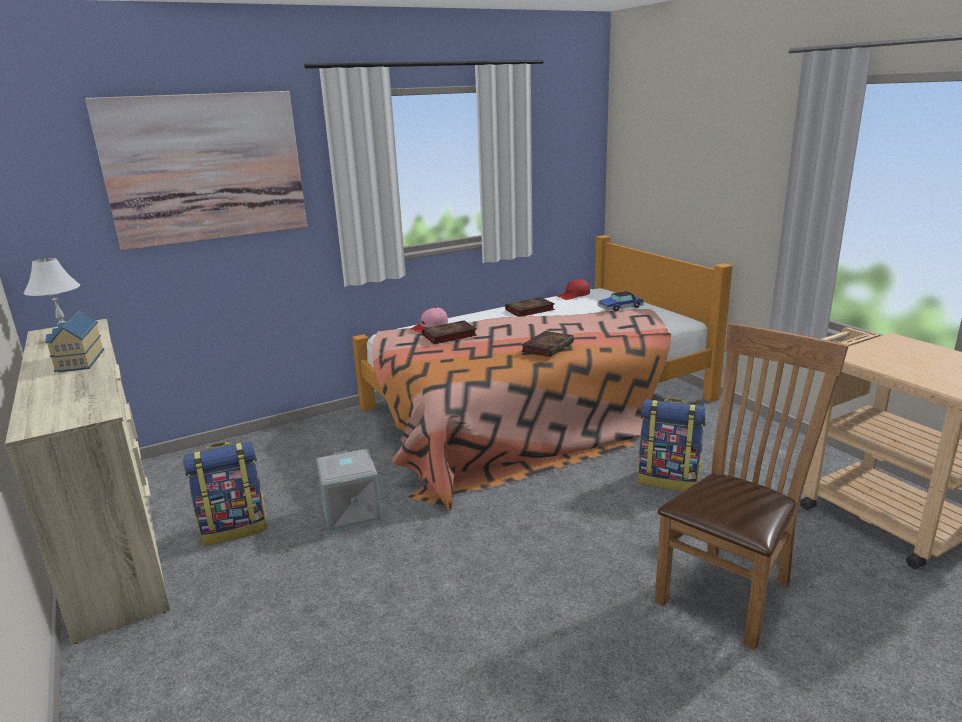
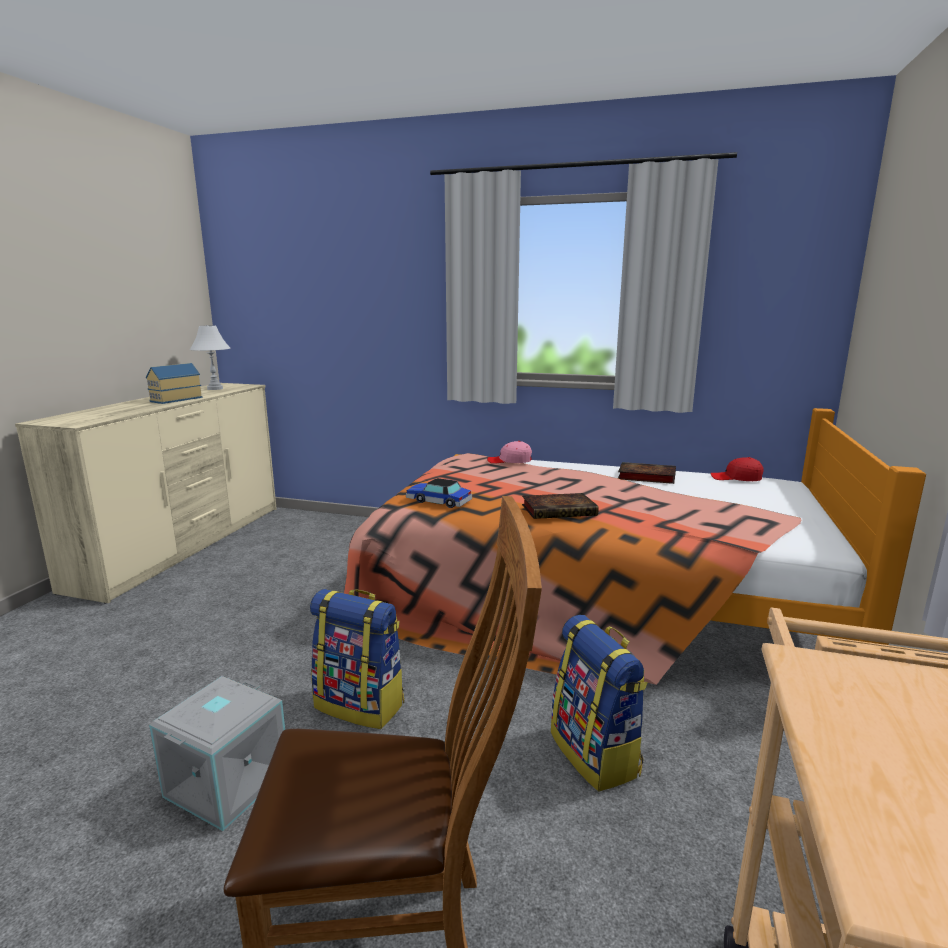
camera: 45 degrees right, 5 degrees down
(206, 168) = (349, 270): picture -> none
(235, 528) = (228, 573): backpack -> backpack (361, 704)
(353, 512) = (296, 602): grey storage box -> grey storage box (228, 784)
(448, 336) = (502, 472): book -> none
(620, 307) = (756, 503): toy car -> toy car (439, 501)

